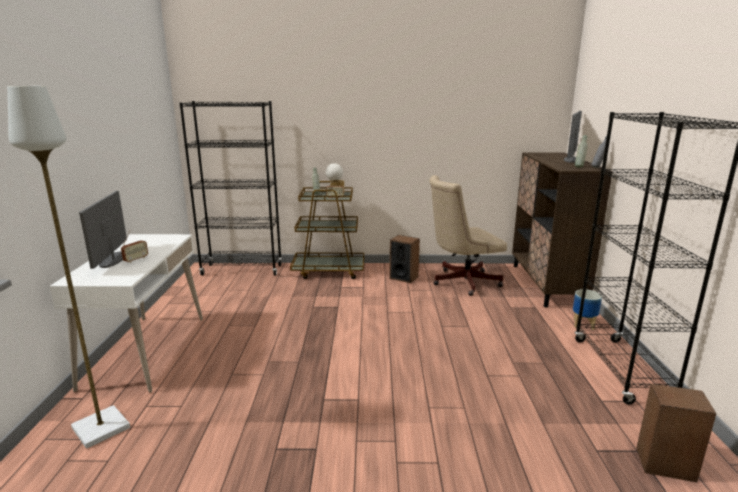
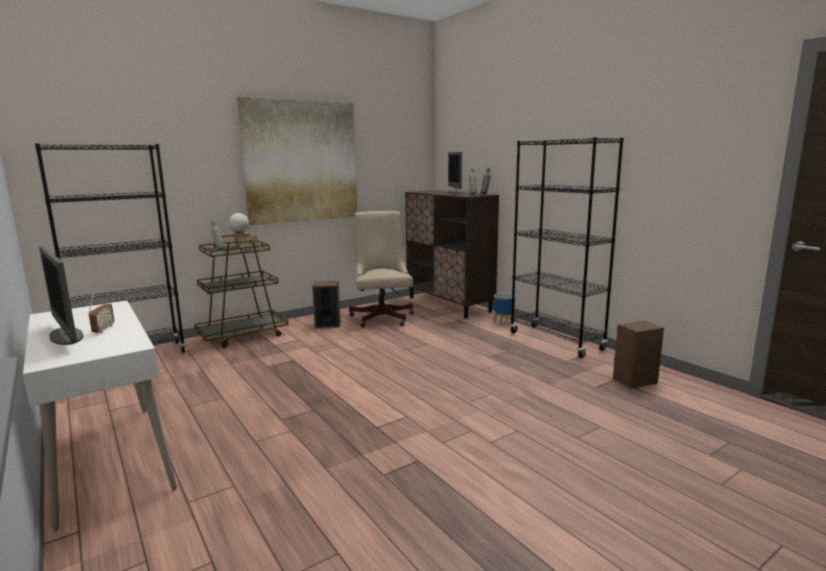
camera: 35 degrees left, 5 degrees down
(100, 428) = (154, 543): grey floor lamp -> none
(405, 116) = (301, 161): none -> picture
(461, 282) = (382, 316): beige office chair -> beige office chair turned 135 degrees clockwise

